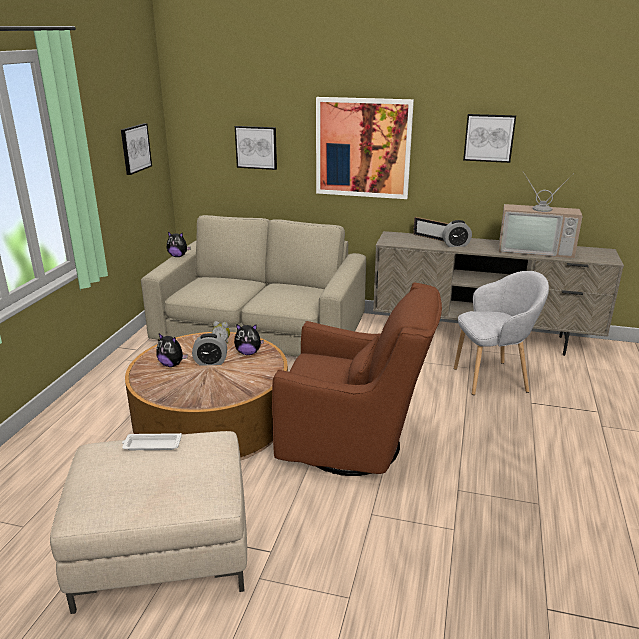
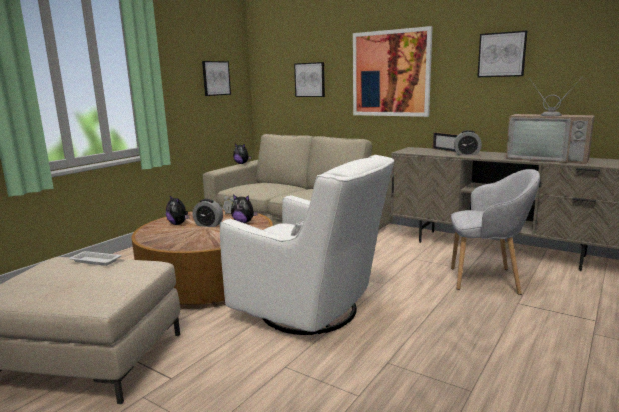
camera: 20 degrees right, 10 degrees down
(355, 445) = (312, 311): brown armchair -> white armchair

